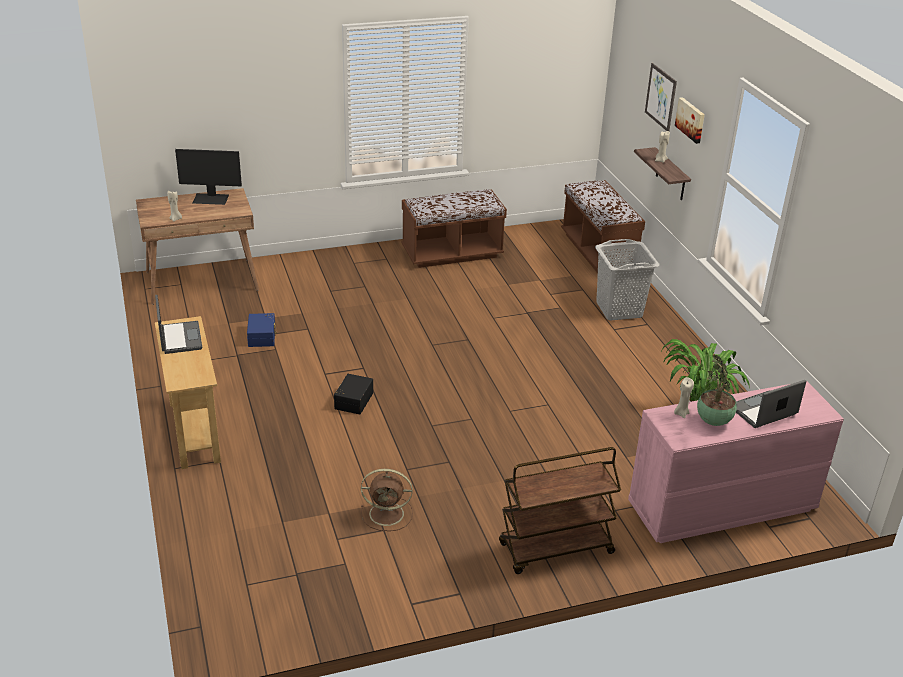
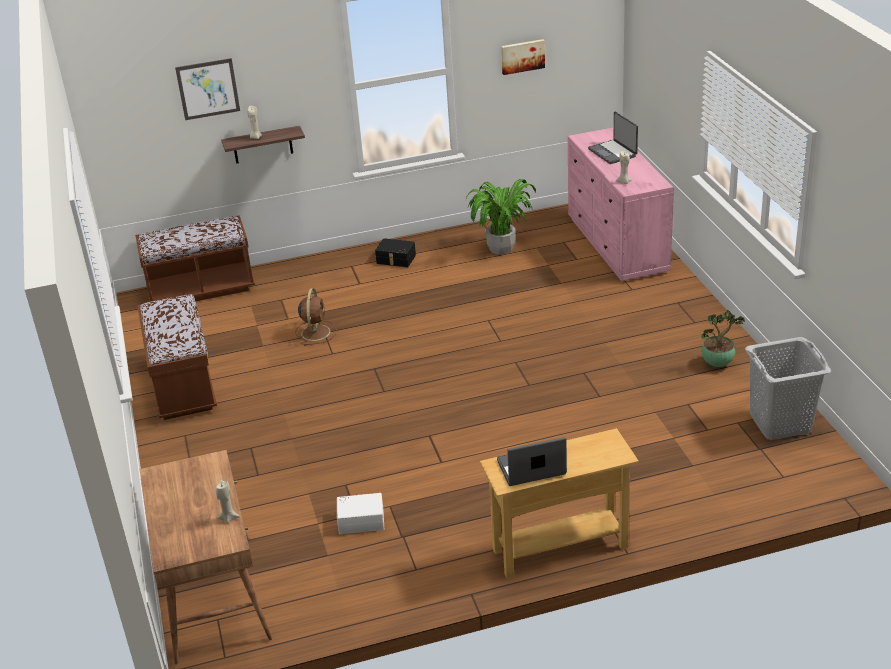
camera: 85 degrees left, 0 degrees up
(211, 199) = (169, 494): monitor -> none
(262, 336) = (361, 520): blue storage box -> white storage box
(353, 400) = (491, 438): black storage box -> black storage box (396, 260)
(388, 514) = (665, 403): brown fan -> brown fan (316, 332)
(555, 549) = (687, 317): brown cart -> none
(619, 310) = (324, 280): grey laundry basket -> grey laundry basket (781, 423)
(691, 120) = (274, 76): picture -> picture (522, 56)
(714, 422) = (632, 170): potted plant -> potted plant (718, 363)

